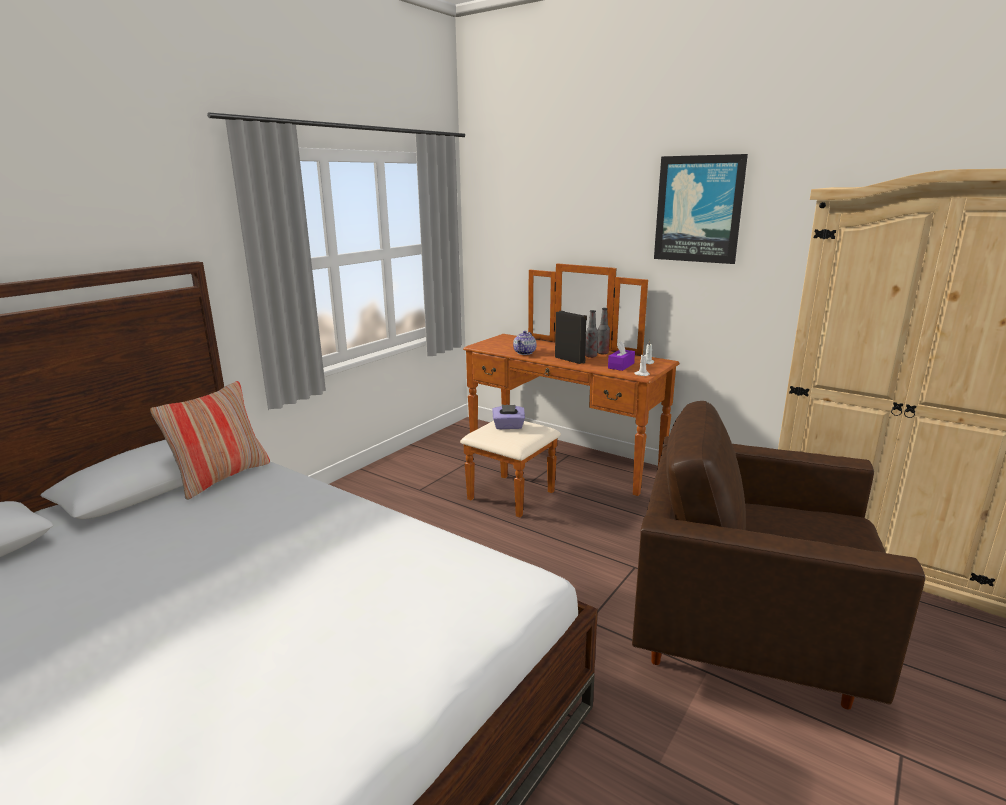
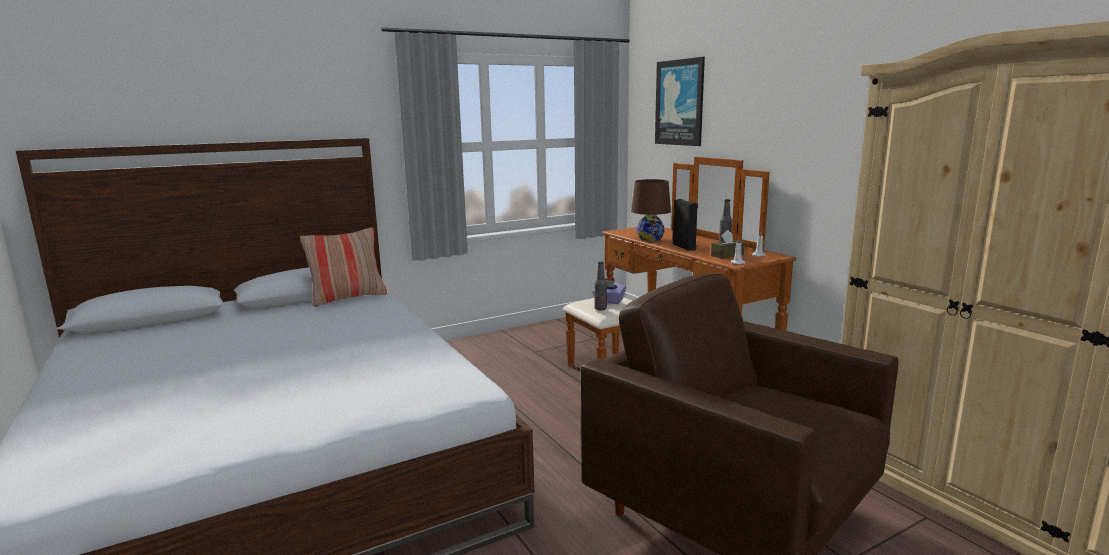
camera: 25 degrees right, 5 degrees down
(525, 352) = (650, 239): teapot -> brown table lamp
(590, 356) = (709, 246): bottle -> bottle (600, 309)
(621, 366) = (727, 255): purple tissue box -> brown tissue box
(698, 209) = (816, 98): picture -> picture (680, 102)

